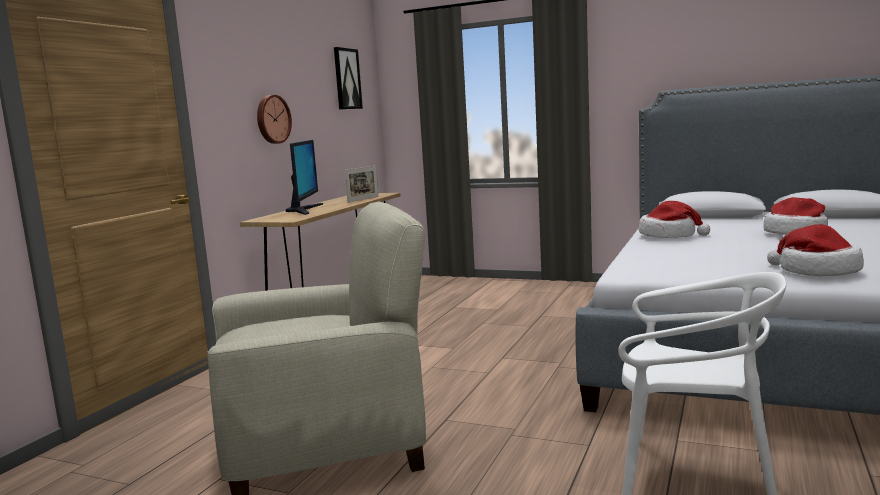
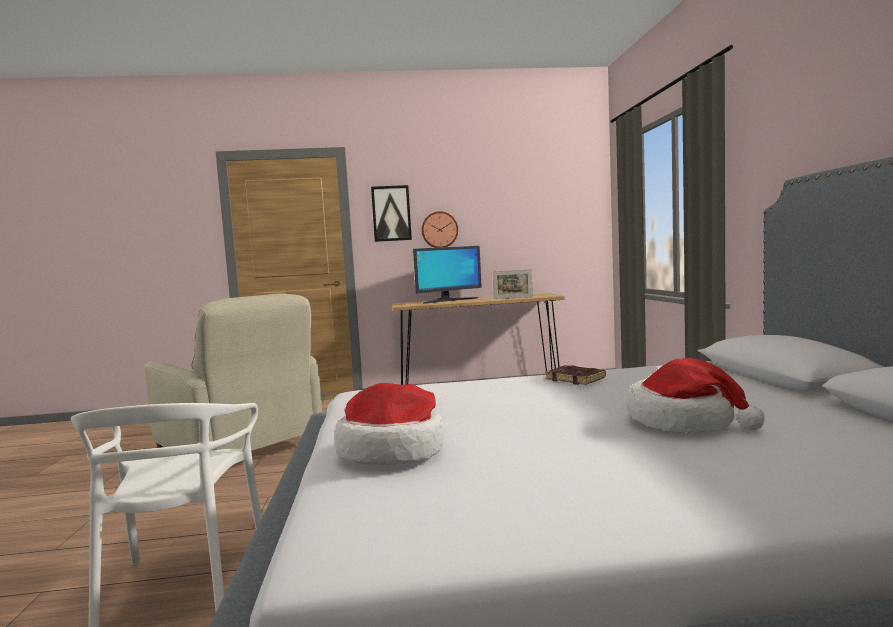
camera: 60 degrees right, 5 degrees down
(347, 79) = (550, 192): picture -> picture (391, 213)
(669, 235) = (576, 379): hat -> brown book

